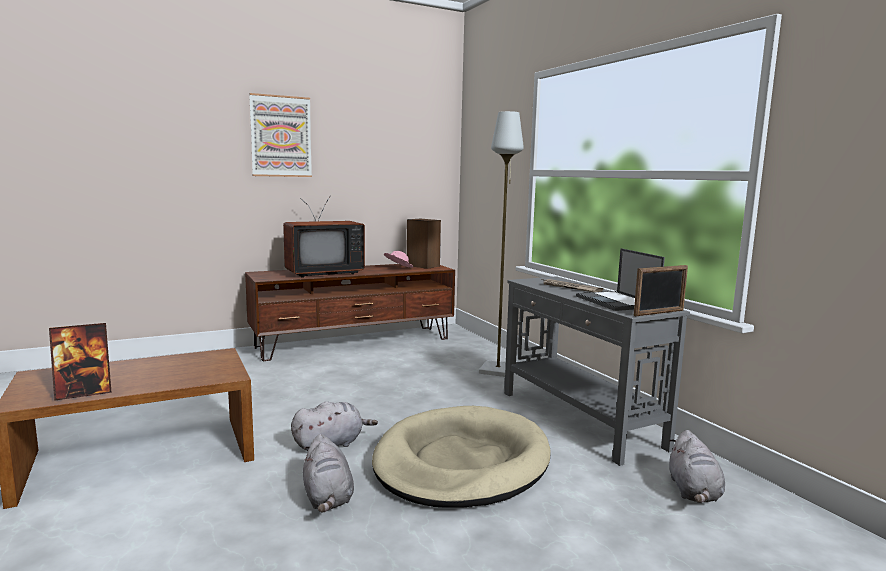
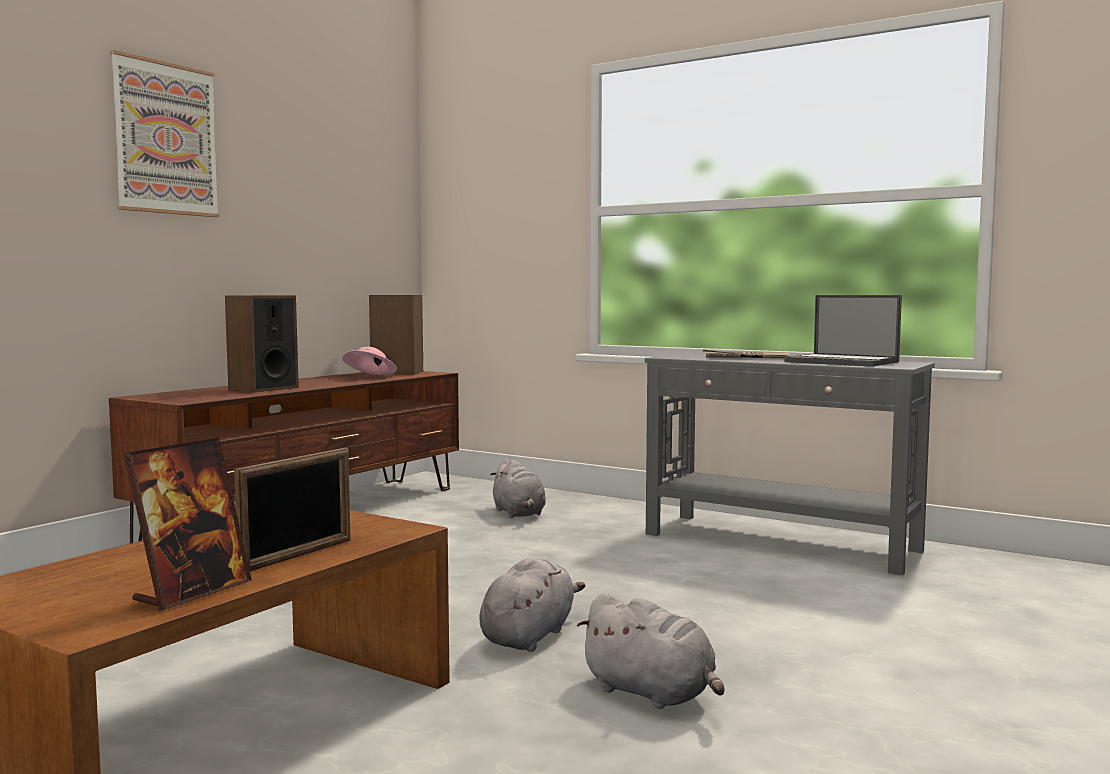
camera: 30 degrees left, 5 degrees down
(322, 273) = (263, 388): television -> speaker
(461, 462) = (738, 613): beige dog bed -> none
(498, 370) = (590, 512): grey floor lamp -> none
(659, 313) = (917, 364): picture frame -> picture frame (298, 555)
(694, 492) = (1007, 581): grey plush toy -> grey plush toy (519, 513)

